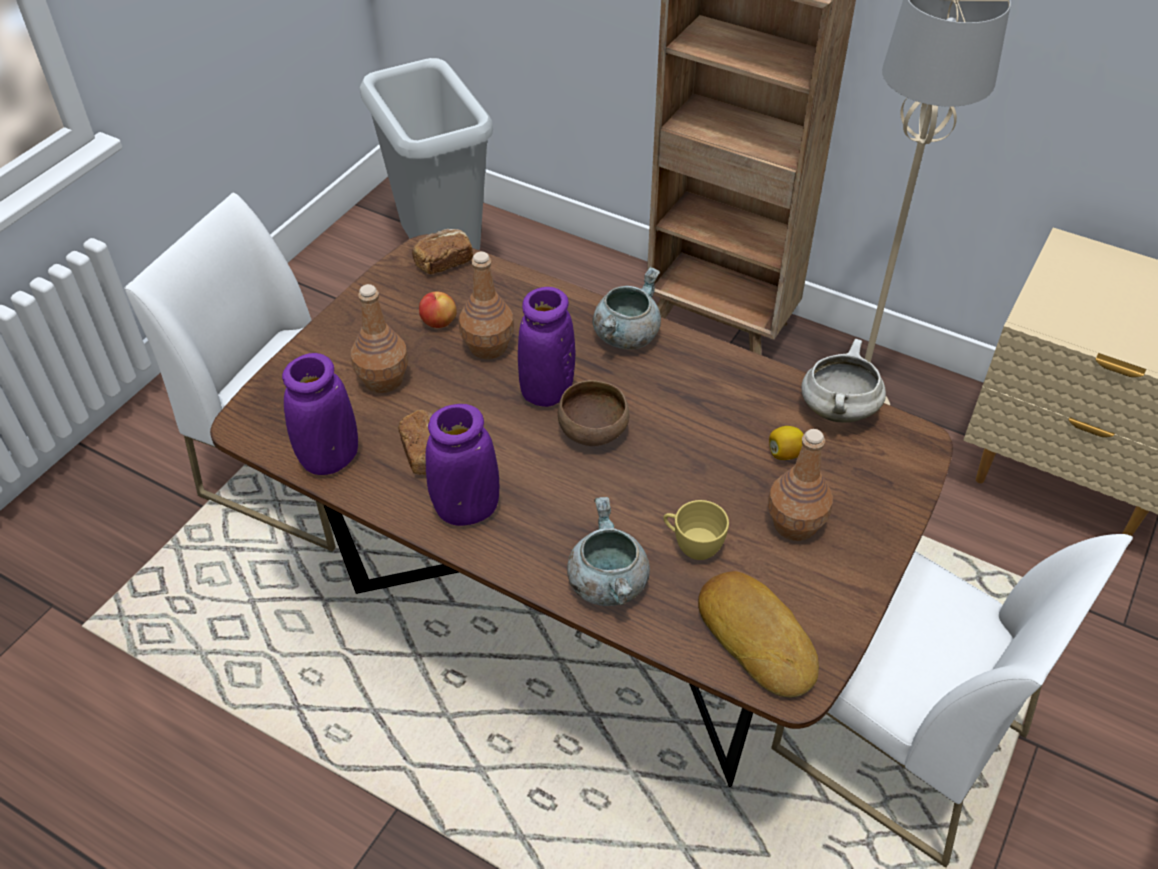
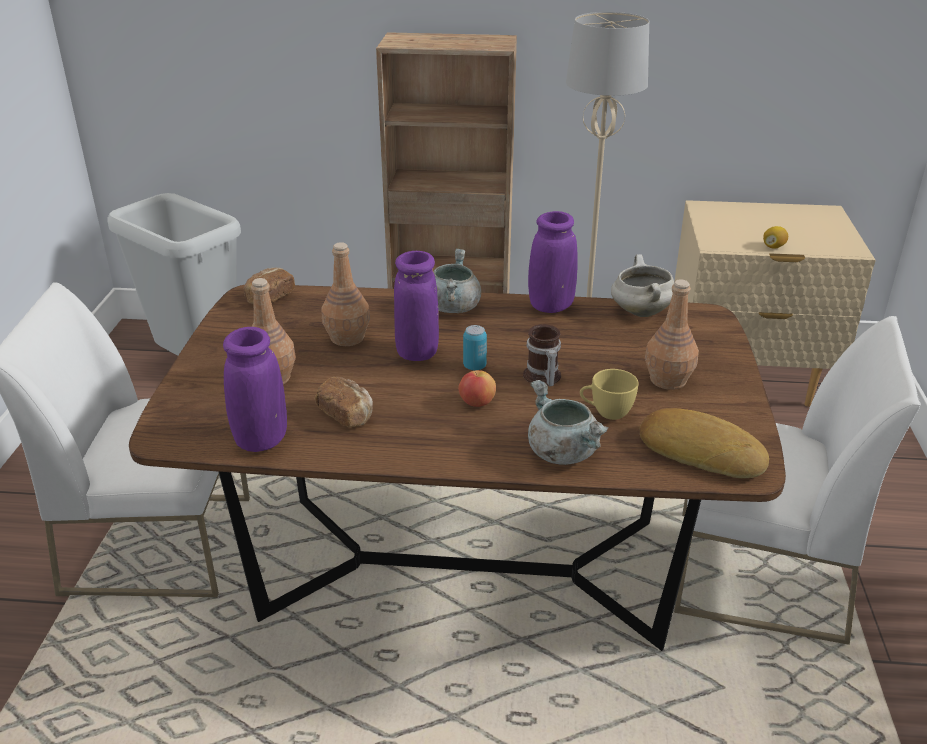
camera: 25 degrees left, 15 degrees down
(438, 322) = (293, 333): apple -> apple (477, 403)
(466, 509) = (409, 440): purple vase -> purple vase (551, 306)
(594, 431) = (474, 366): brown bowl -> can
(655, 472) = (541, 378): none -> mug
(785, 453) = (626, 344): lemon -> lemon (773, 247)

